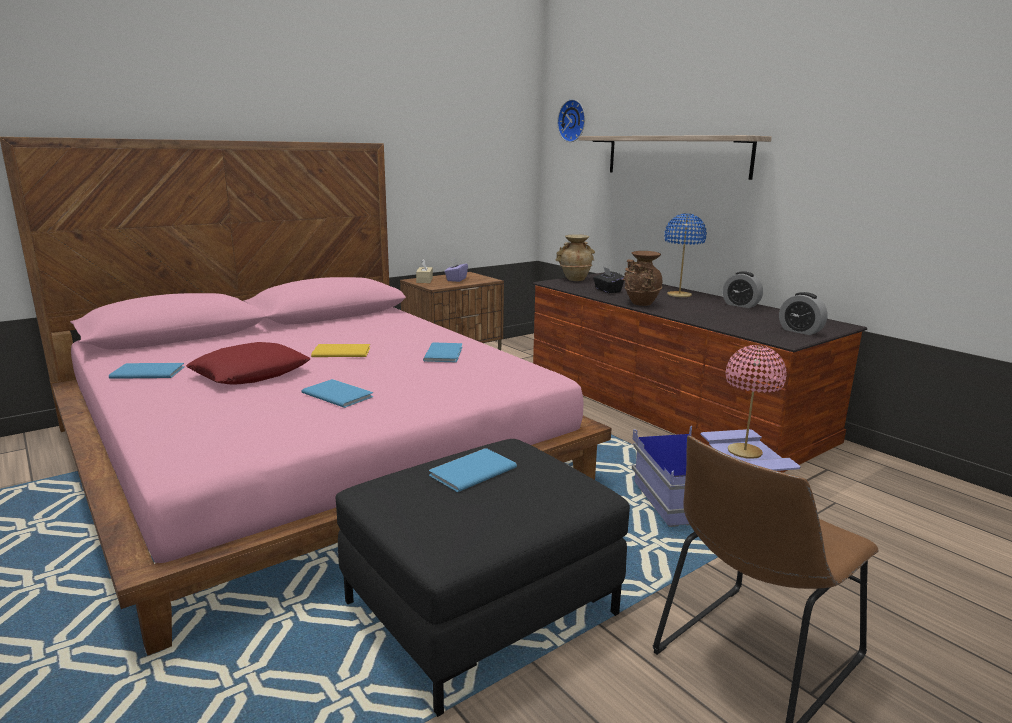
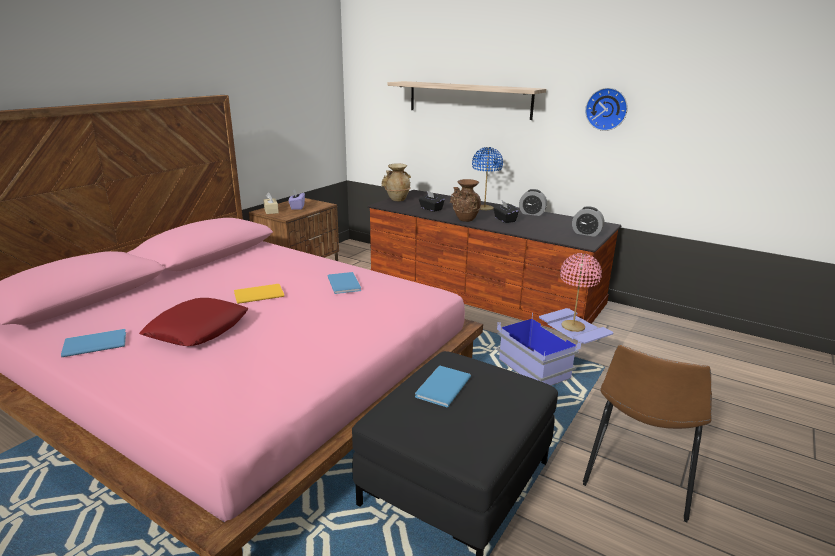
camera: 20 degrees left, 5 degrees up
(338, 394) = (293, 338): blue book -> none
(573, 121) = (374, 66): wall clock -> wall clock (607, 109)
(694, 308) = (504, 220): none -> black tissue box

